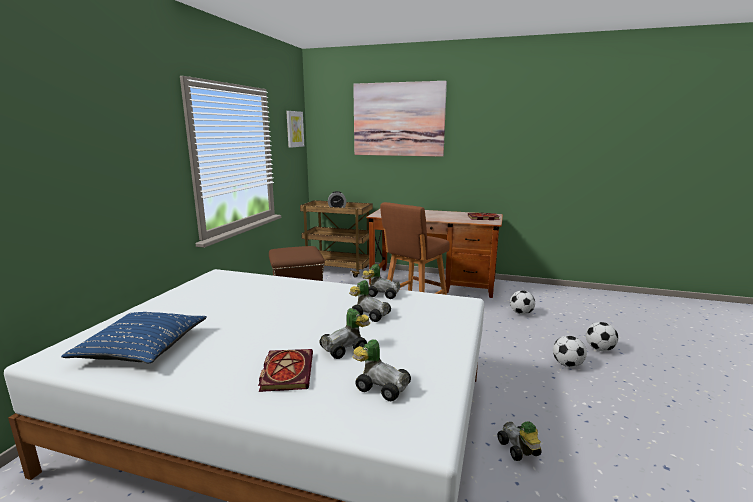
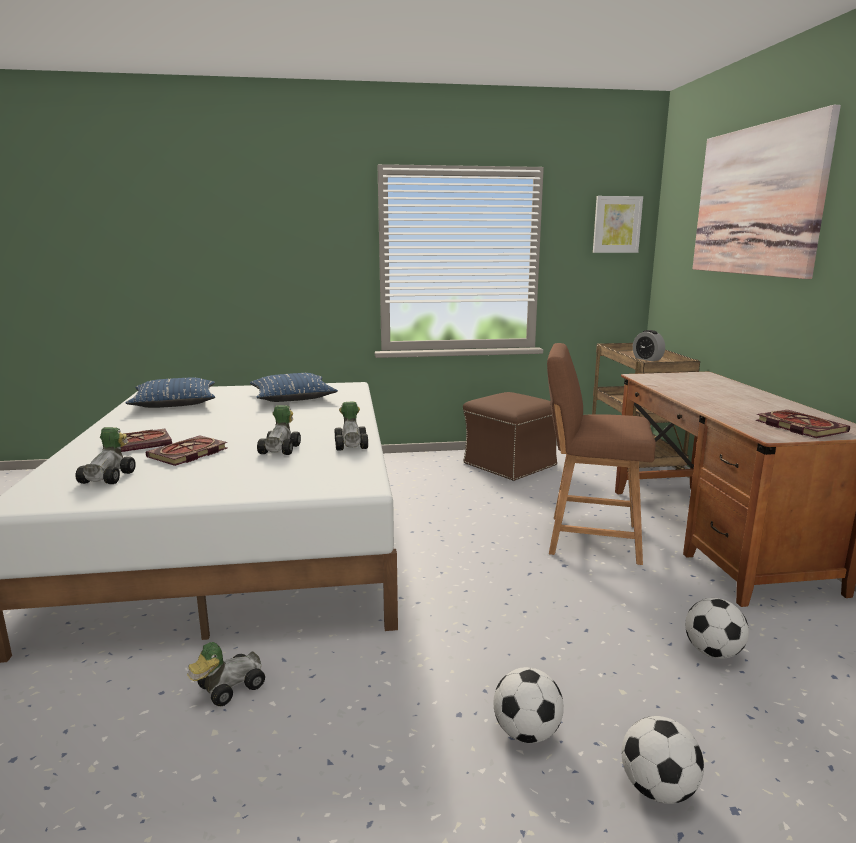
camera: 65 degrees right, 0 degrees up
(221, 296) = (292, 397): none -> blue pillow
(346, 349) = (187, 454): toy car -> book

